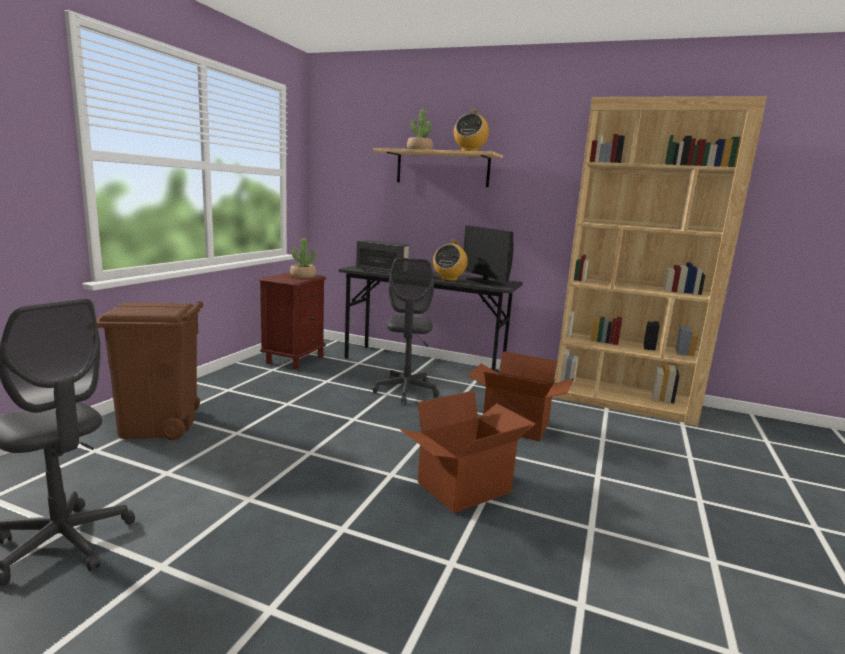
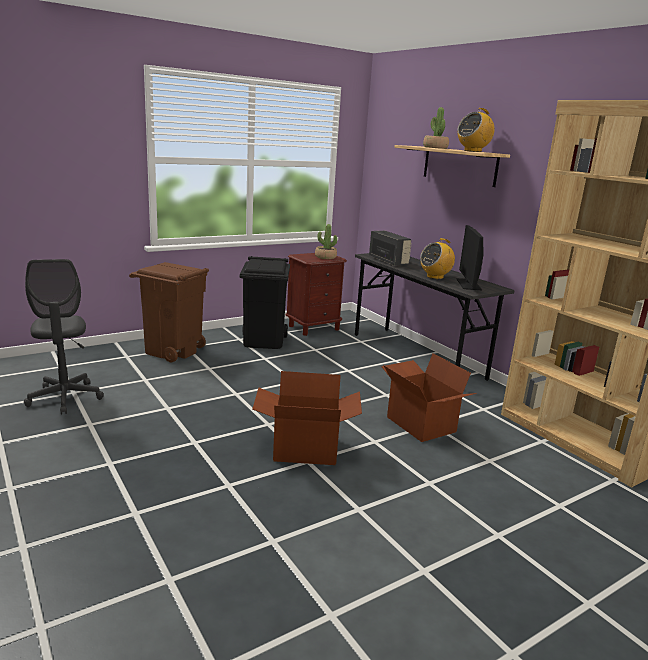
camera: 35 degrees right, 5 degrees up
(260, 385) = (264, 341): none -> black trash can
(406, 391) = (366, 372): grey office chair -> none

